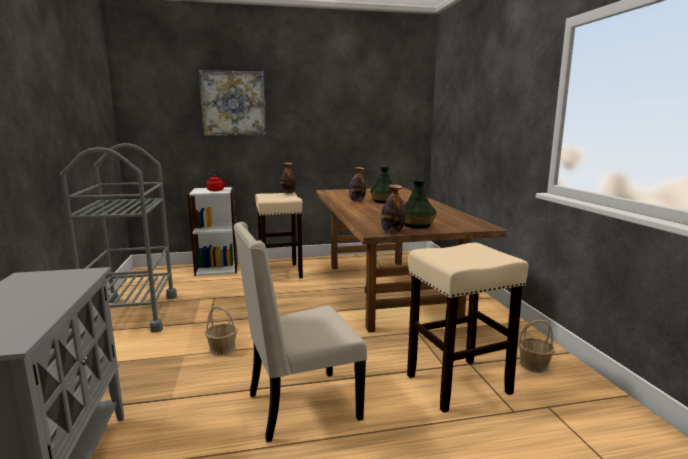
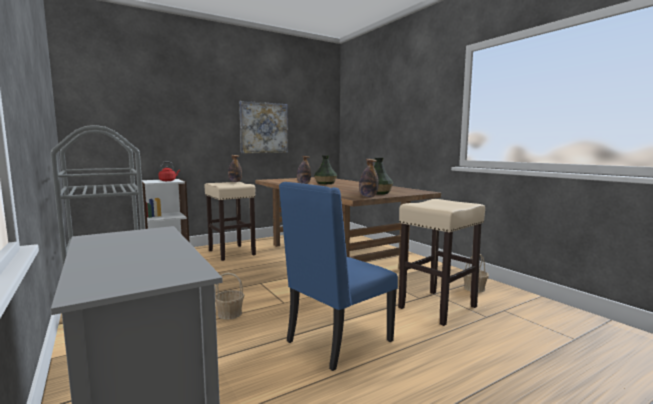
camera: 20 degrees left, 5 degrees down
(233, 103) = (179, 102): picture -> picture (264, 128)
(300, 406) = (337, 342): beige chair -> blue chair

